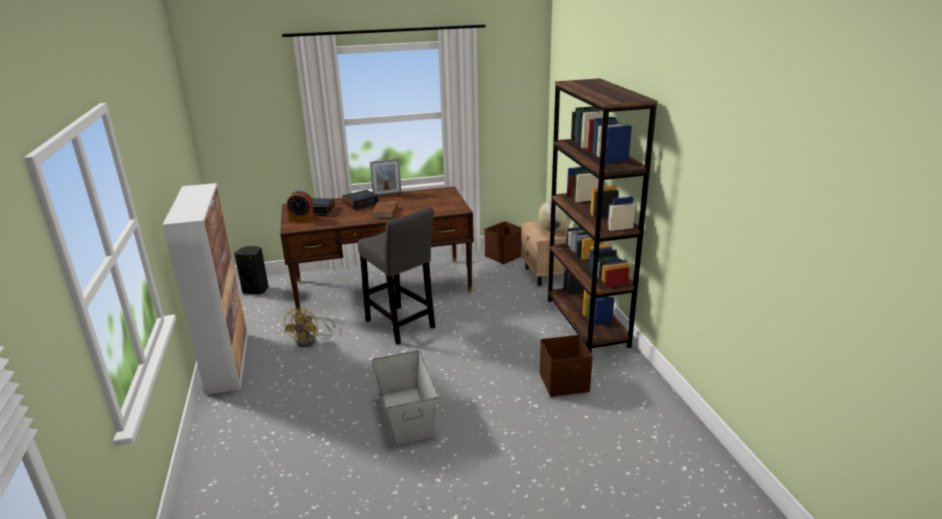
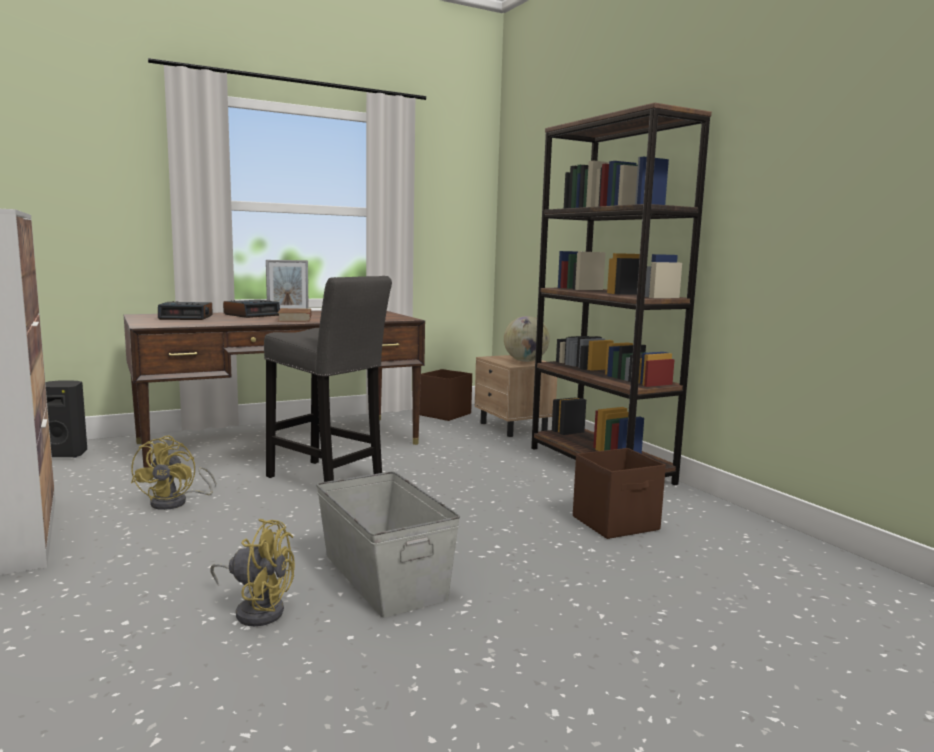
camera: 15 degrees left, 15 degrees down
(302, 219) = (162, 321): alarm clock -> none
(335, 431) = (257, 609): none -> yellow fan

